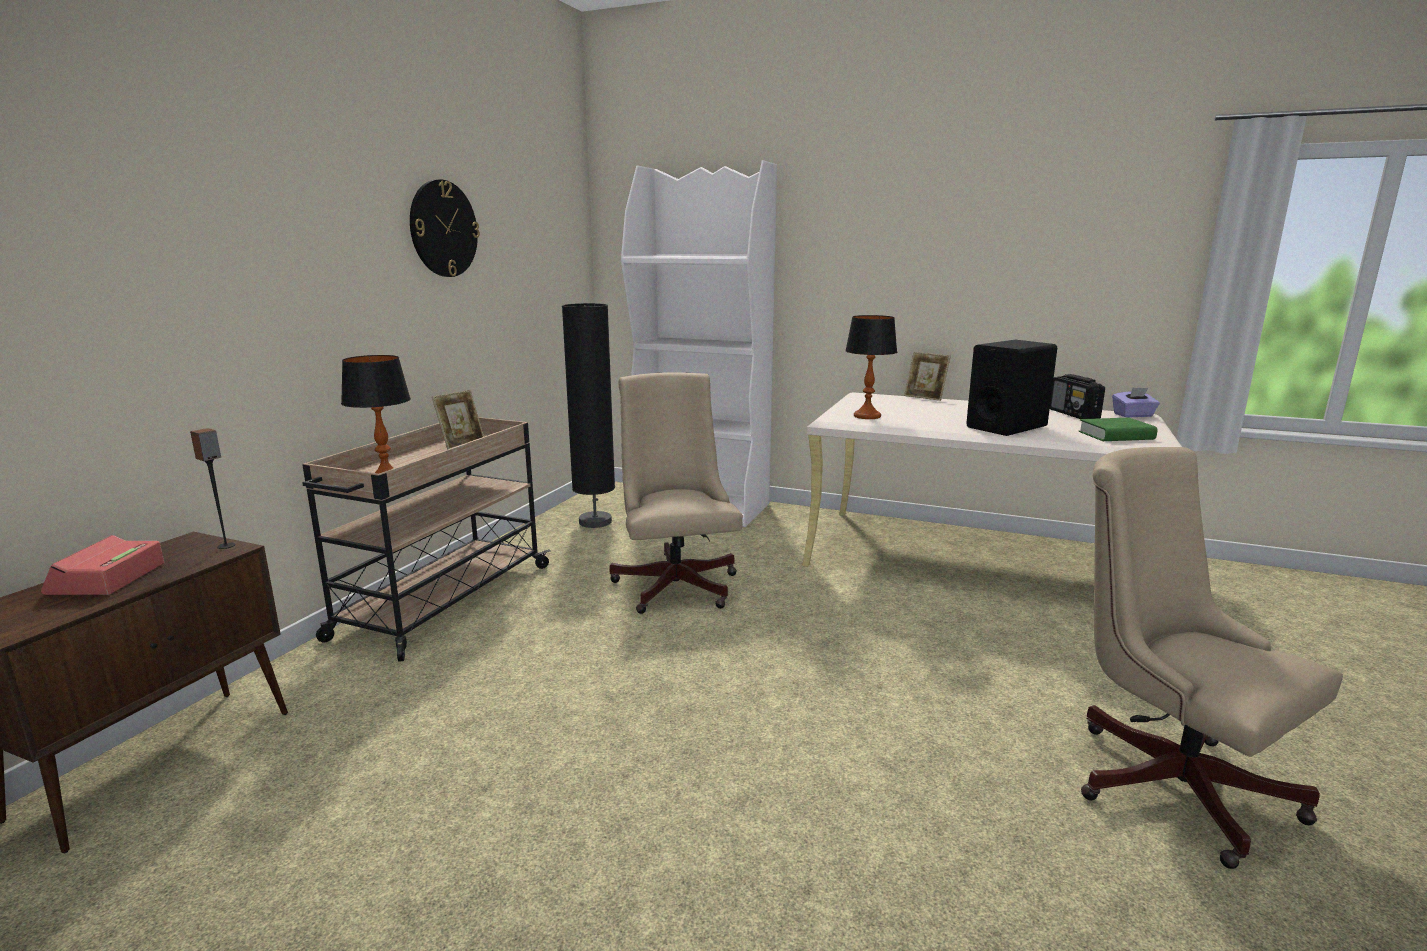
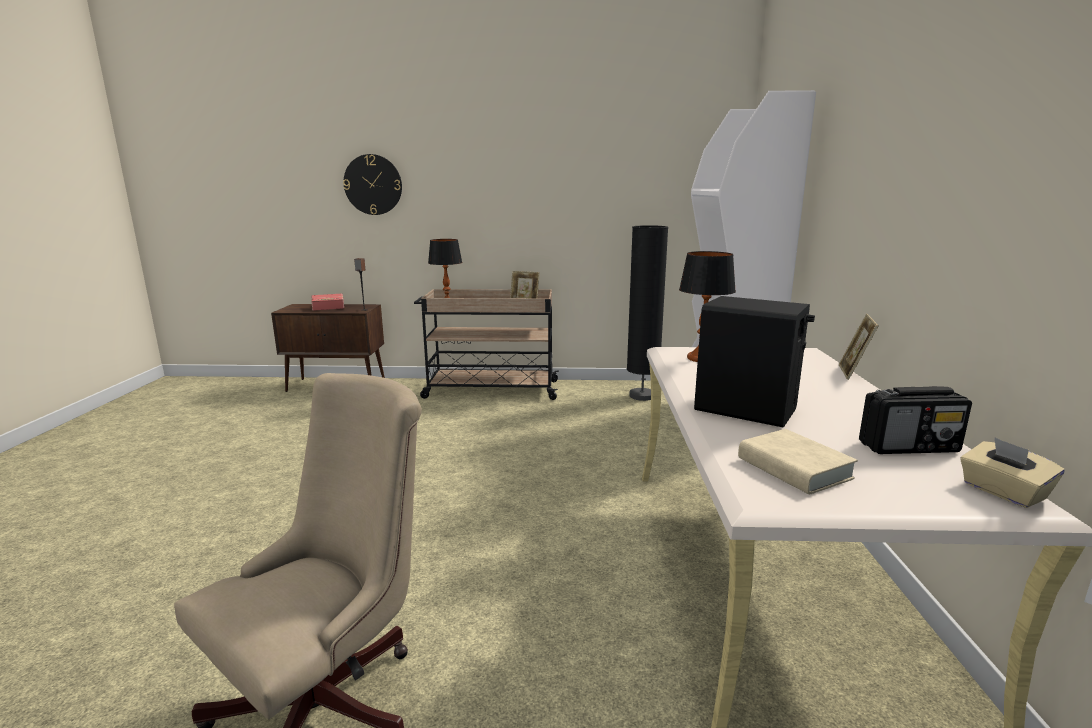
camera: 70 degrees right, 0 degrees up
(443, 229) = (563, 170): wall clock -> wall clock (373, 185)
(676, 582) = (565, 438): beige office chair -> none
(1074, 414) = (909, 447): radio -> radio turned 150 degrees counterclockwise
(1116, 435) = (793, 469): green book -> beige book
(1133, 415) = (1002, 492): purple tissue box -> beige tissue box

